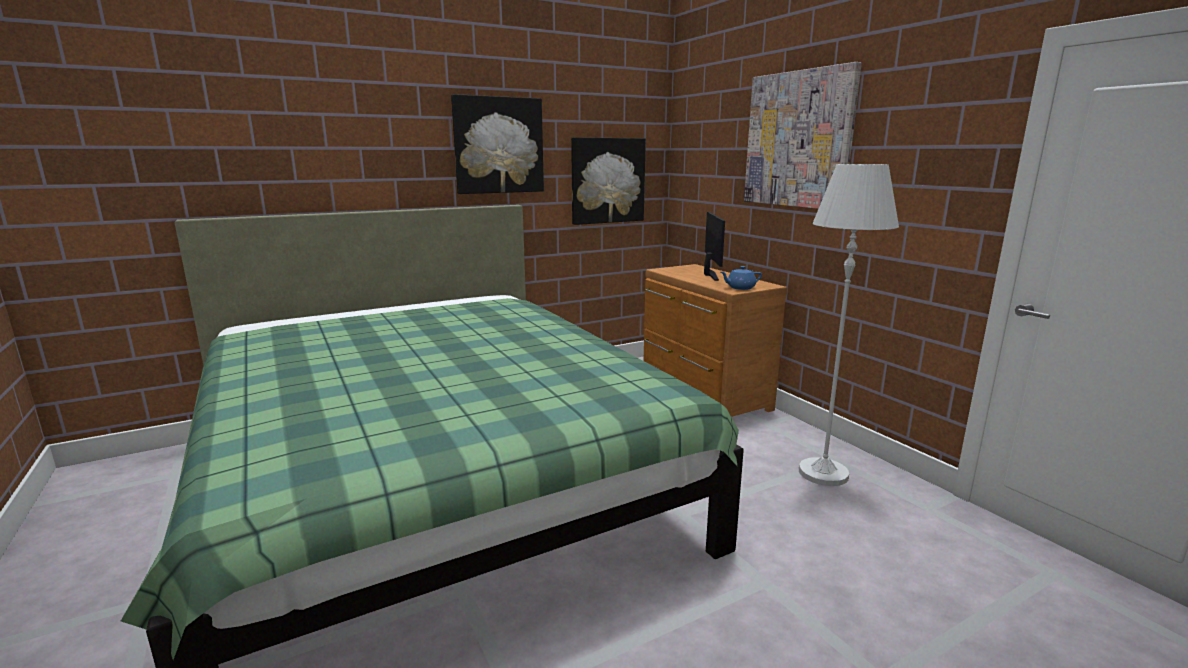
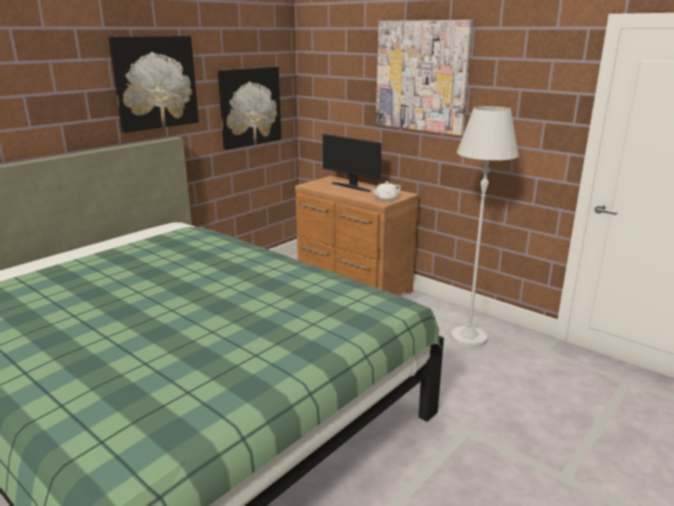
camera: 20 degrees left, 5 degrees up
(709, 274) = (351, 187): monitor -> monitor turned 150 degrees clockwise
(740, 288) = (385, 199): blue teapot -> white teapot

